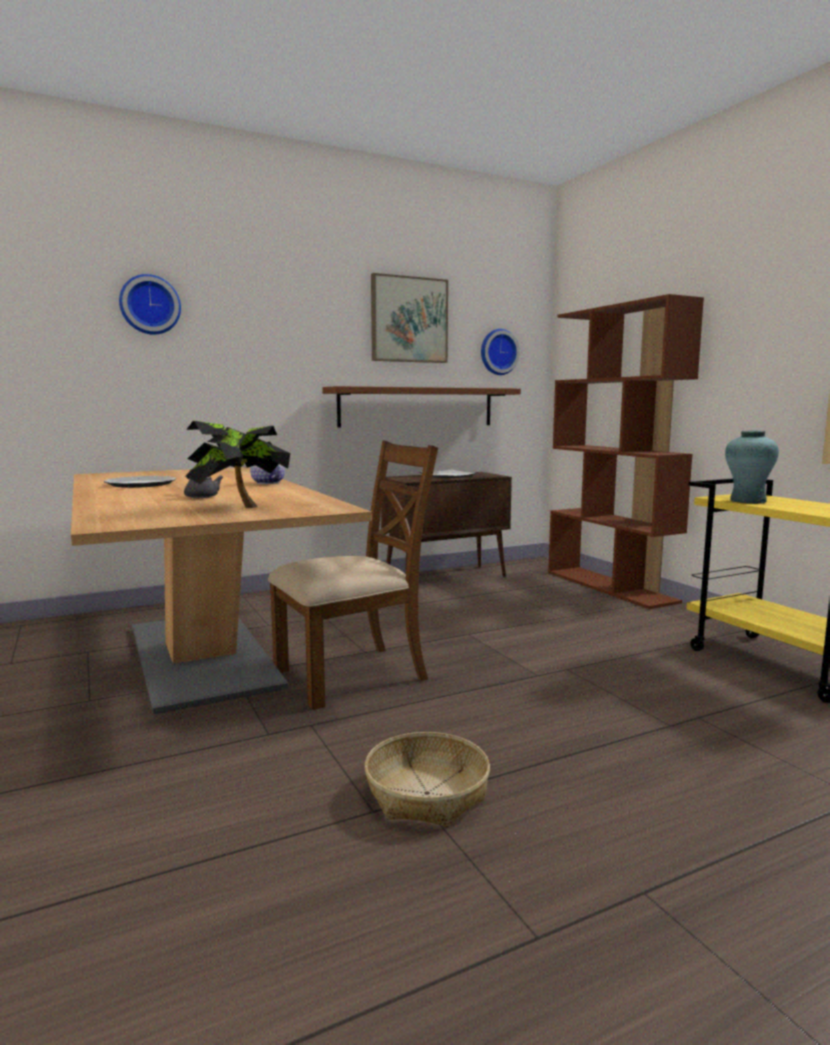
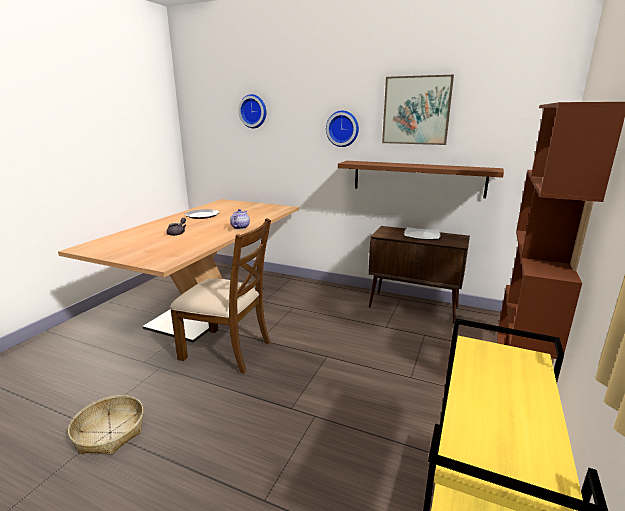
camera: 50 degrees right, 10 degrees up
(238, 507) = (150, 248): potted plant -> none
(498, 352) = (504, 135): wall clock -> wall clock (343, 128)
(747, 501) = (477, 365): turquoise vase -> none

